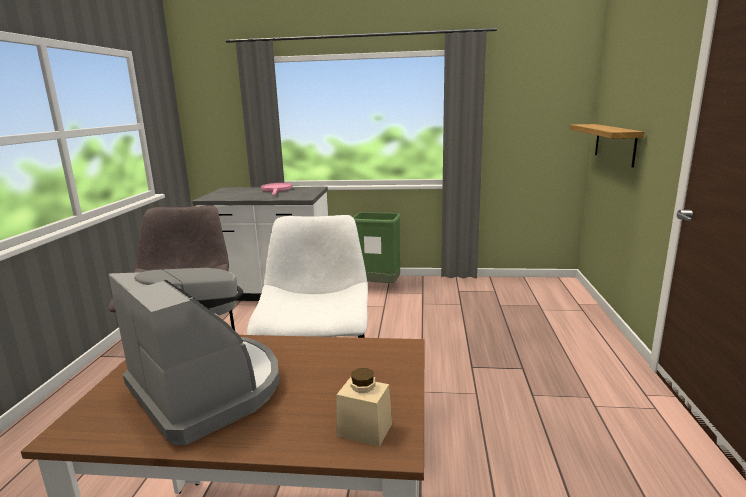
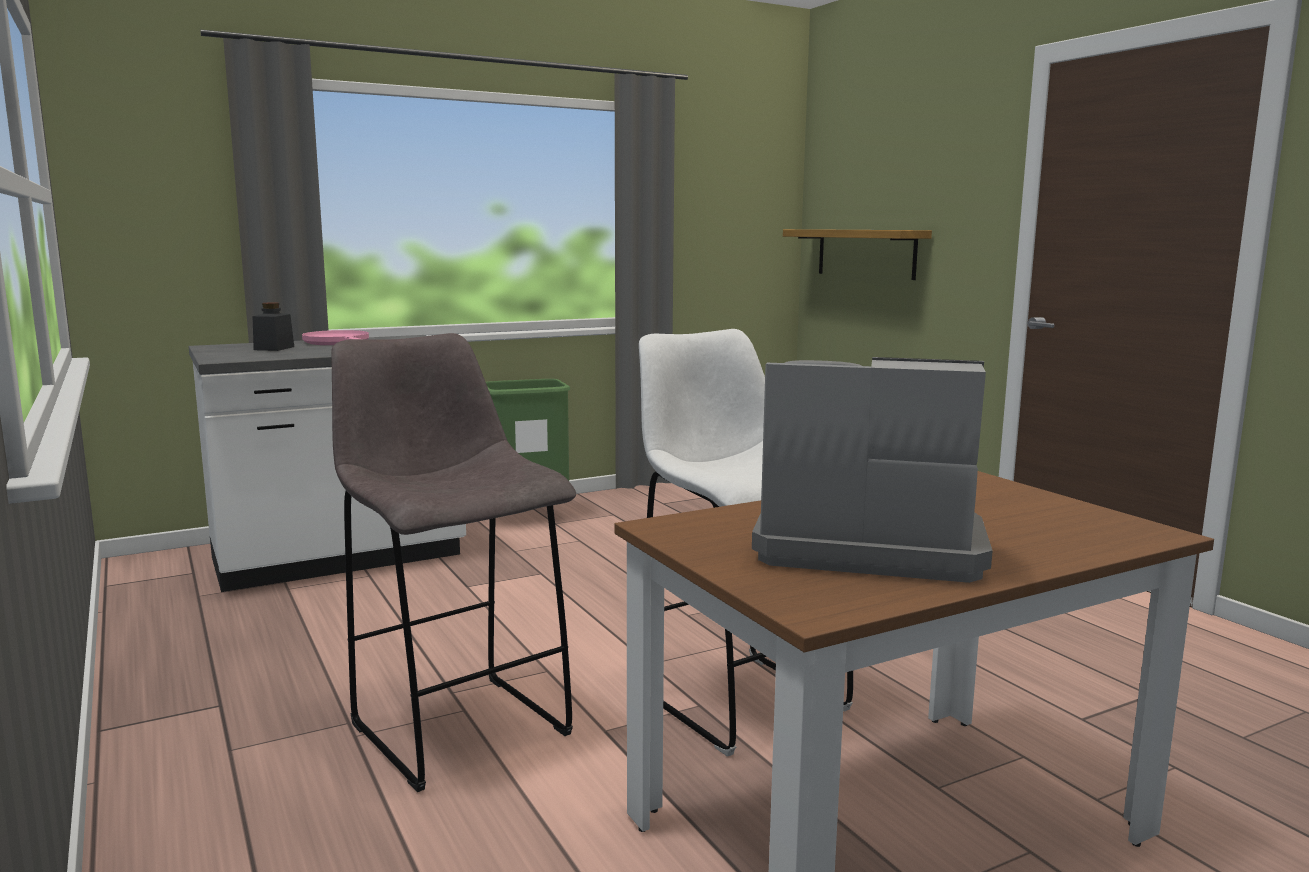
camera: 35 degrees left, 5 degrees down
(243, 192) = (274, 348): none -> black jar
(364, 430) = (1103, 530): beige jar -> none

